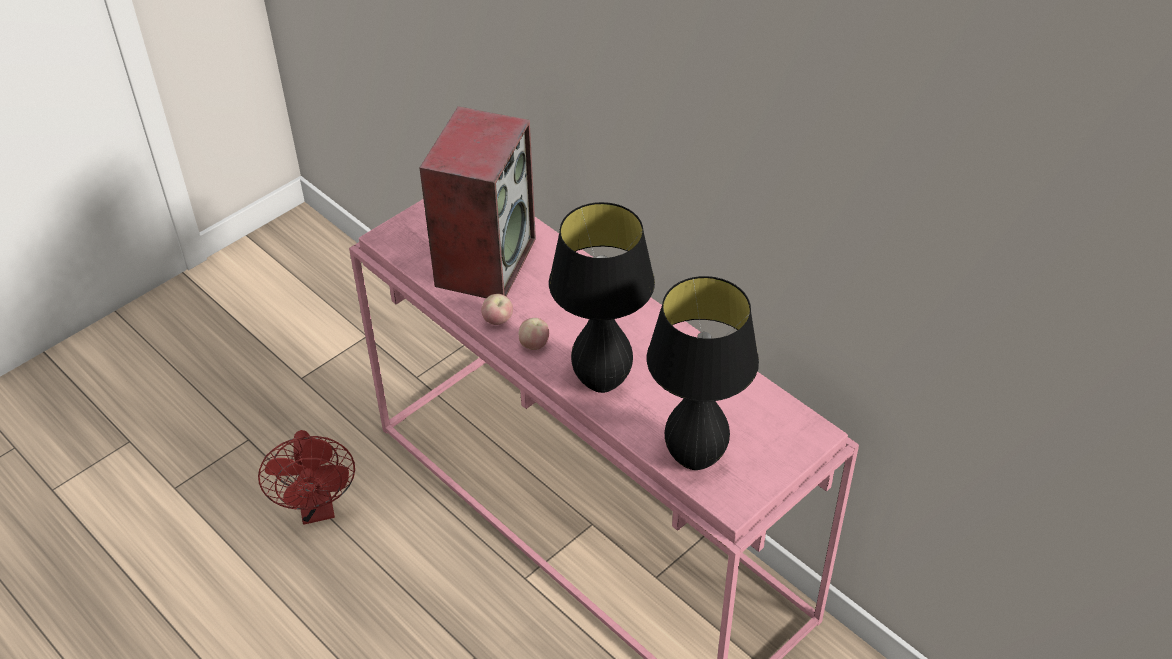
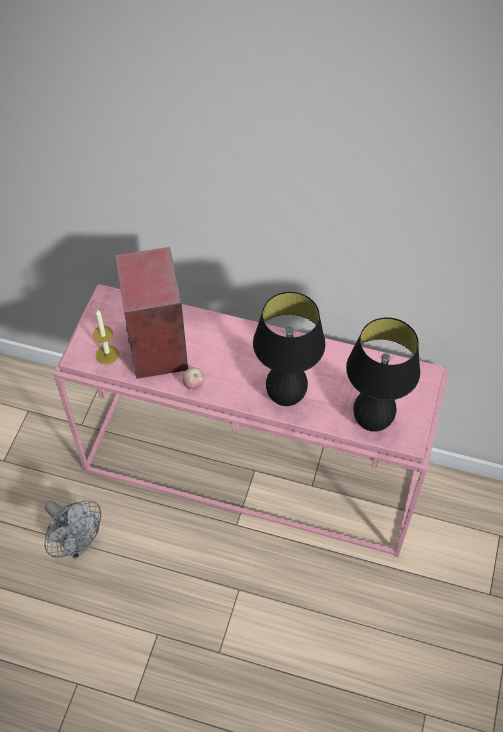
camera: 30 degrees left, 10 degrees up
(318, 508) = (77, 544): red fan -> grey fan
(421, 248) = (107, 354): none -> candle
(534, 345) = (228, 391): apple -> none

